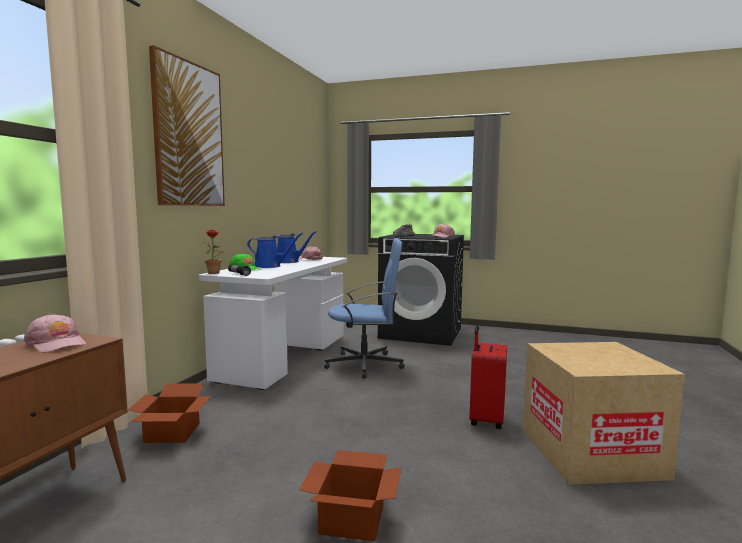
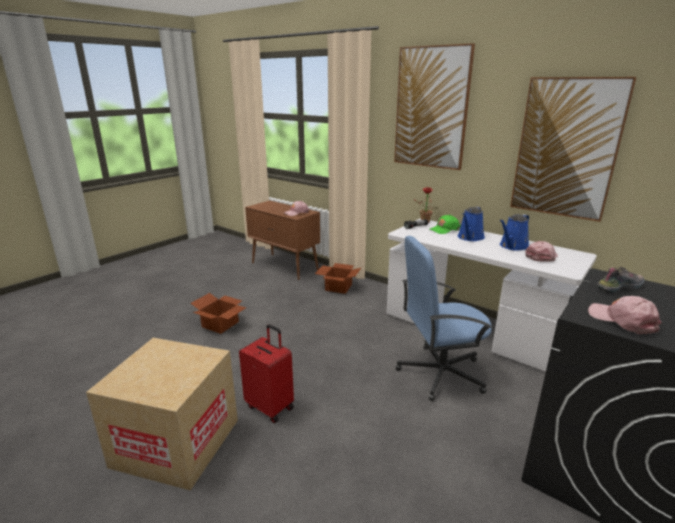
camera: 110 degrees right, 15 degrees up
(272, 180) = (566, 149): none -> picture
(365, 364) = (439, 373): blue office chair -> blue office chair turned 60 degrees clockwise

